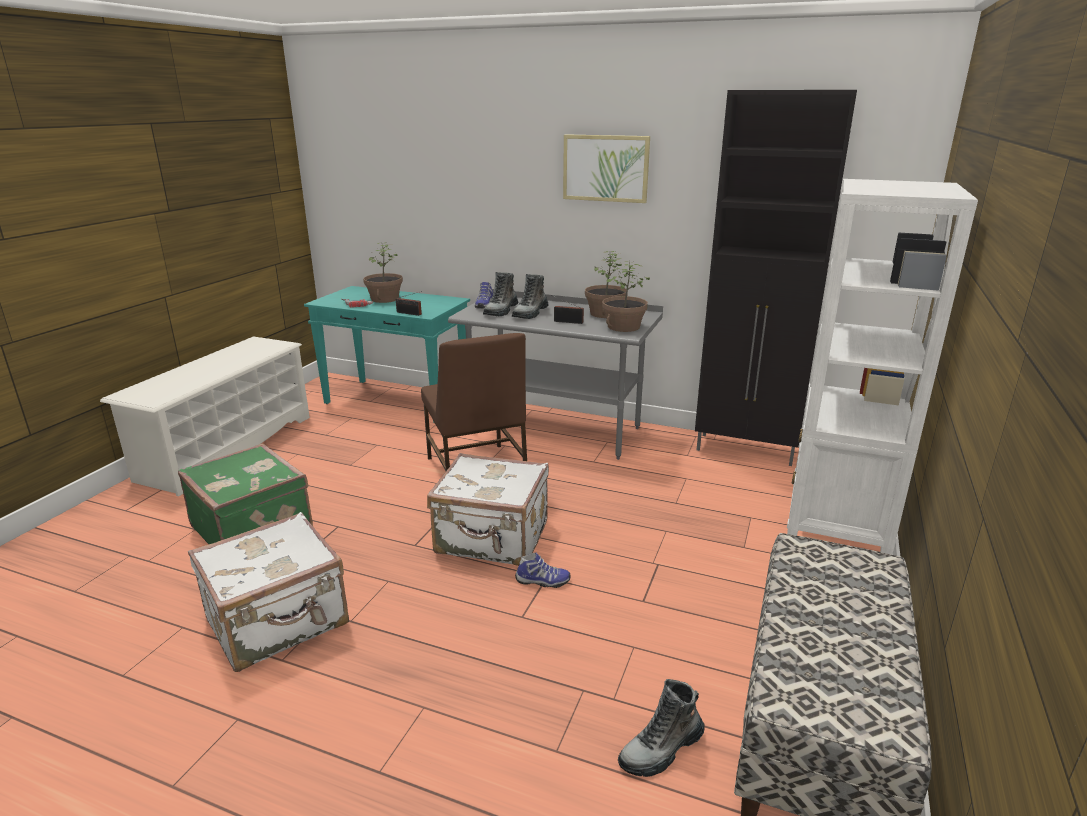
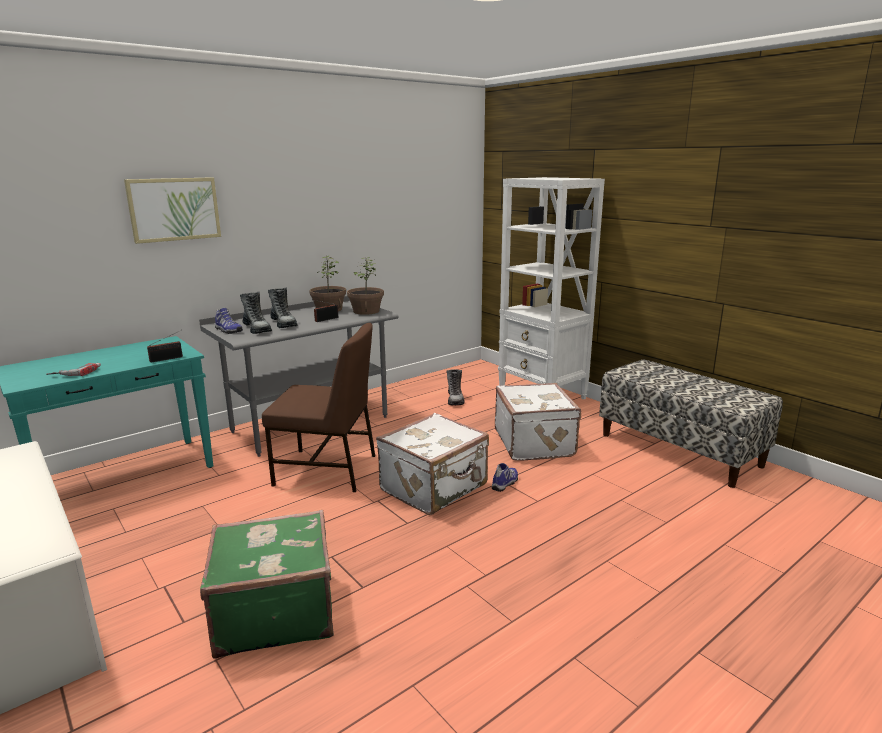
camera: 60 degrees left, 5 degrees down
(279, 622) = (457, 615): white suitcase -> white suitcase (535, 443)
(384, 299) = (91, 361): potted plant -> none
(605, 168) = (294, 190): picture -> picture (174, 209)
(661, 749) = (677, 491): boot -> boot (455, 399)
(746, 450) = (428, 381): black cabinet -> none

